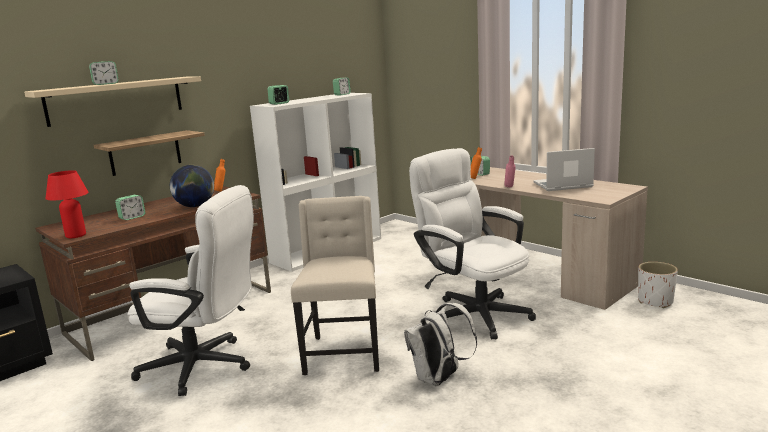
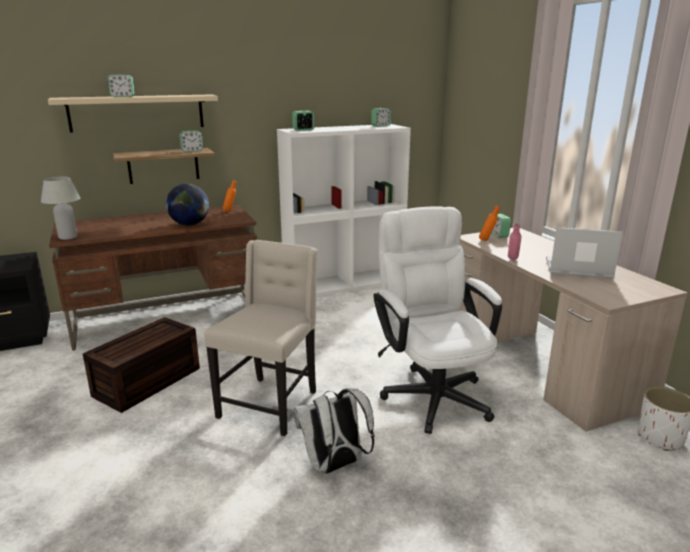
camera: 20 degrees right, 5 degrees up
(76, 235) = (68, 237): red table lamp -> white table lamp
(132, 217) = (129, 226): alarm clock -> alarm clock (192, 151)
(205, 367) = (147, 383): white office chair -> brown storage box

